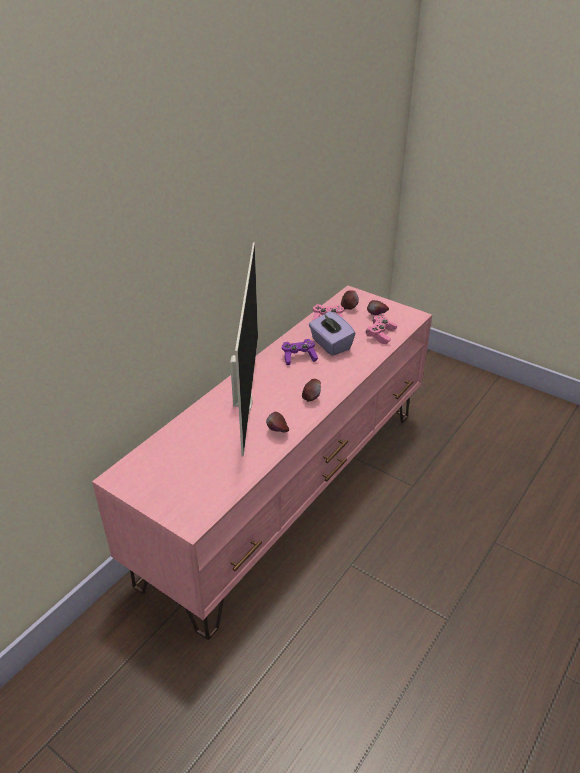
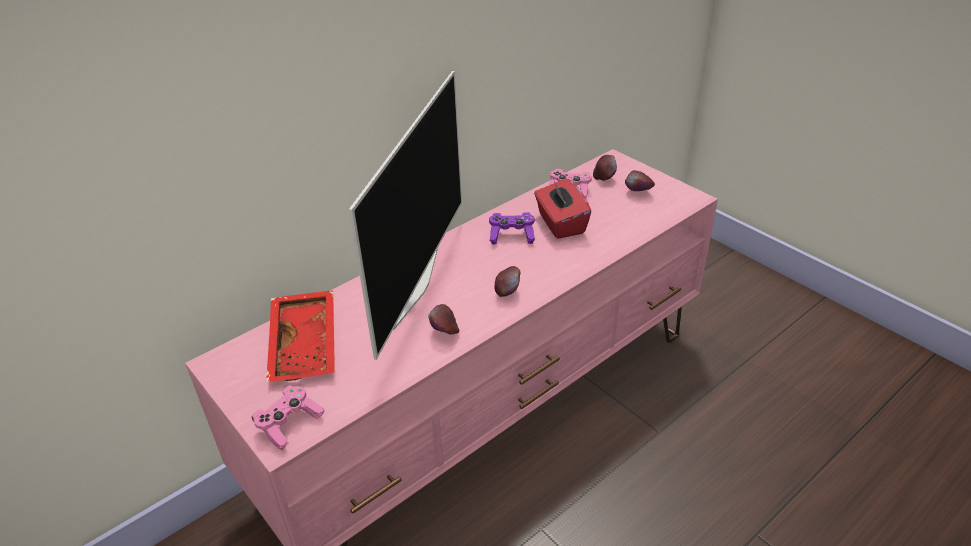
camera: 15 degrees right, 0 degrees up
(180, 455) = (306, 345): none -> red tray
(330, 344) = (560, 224): purple tissue box -> red tissue box
(380, 335) = (634, 218): pink game controller -> pink game controller (289, 424)

